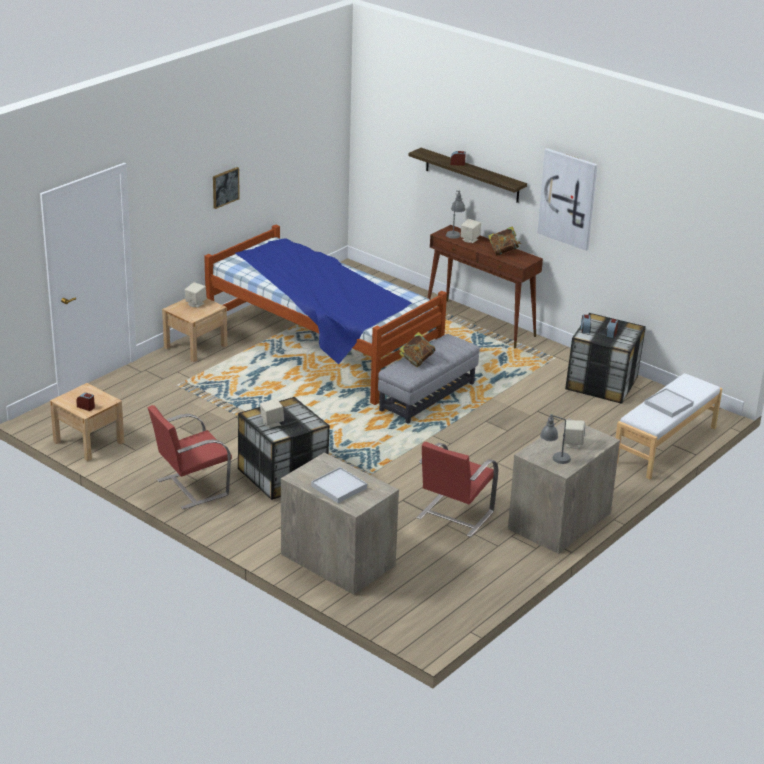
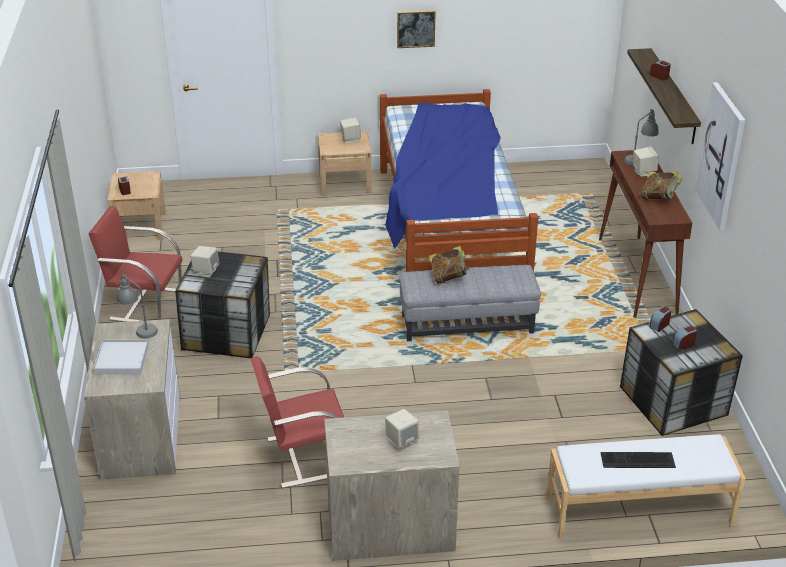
camera: 45 degrees right, 5 degrees up
(554, 460) = (352, 447): grey table lamp -> grey table lamp (138, 329)
(668, 405) = (637, 461): white tray -> keyboard

